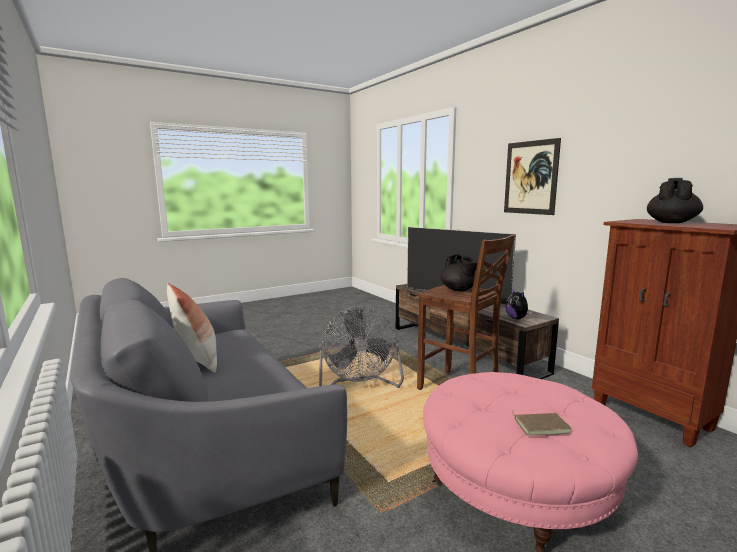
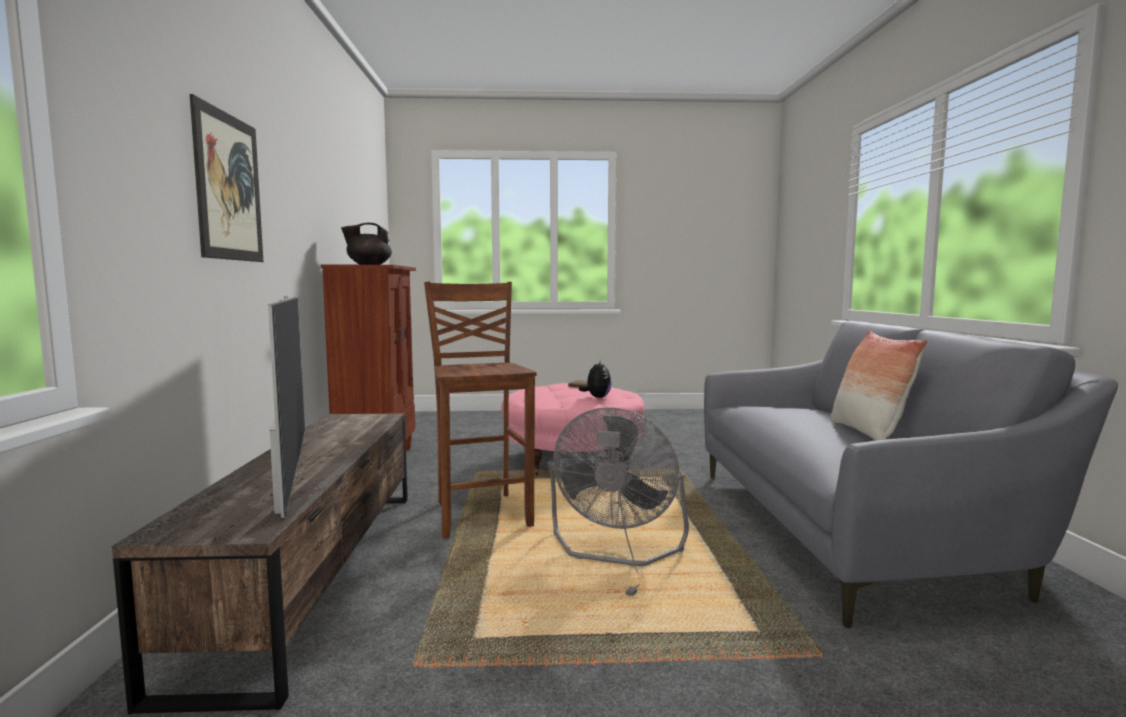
camera: 150 degrees left, 5 degrees down
(459, 290) = (472, 369): black teapot -> none
(517, 318) = (373, 420): plush toy -> plush toy (597, 397)

